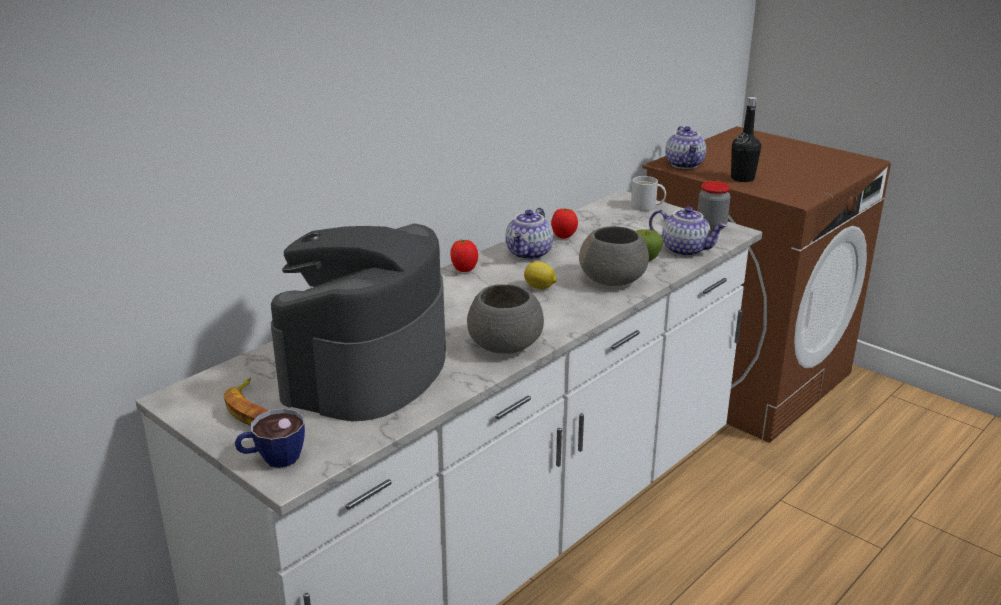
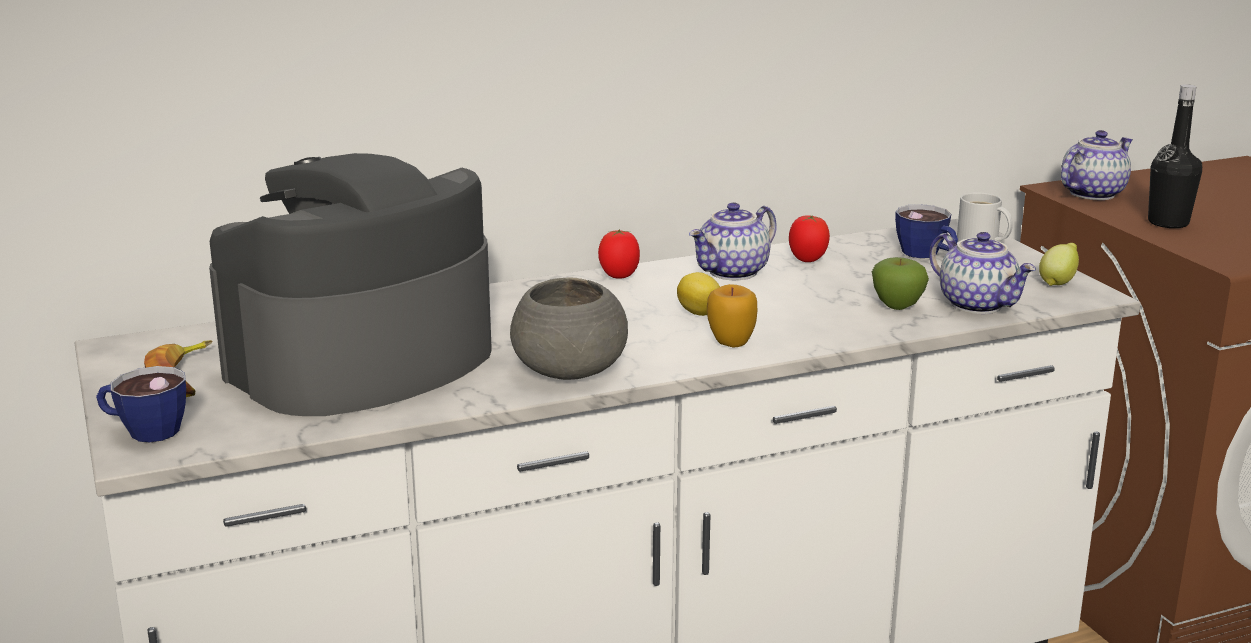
camera: 25 degrees right, 5 degrees down
(578, 304) = (731, 342): none -> apple
(613, 280) = (818, 323): grey bowl -> none
(625, 220) = (927, 255): none -> cup
(685, 165) = (1091, 193): teapot -> teapot turned 150 degrees counterclockwise
(711, 227) = (1058, 282): jar -> lemon

